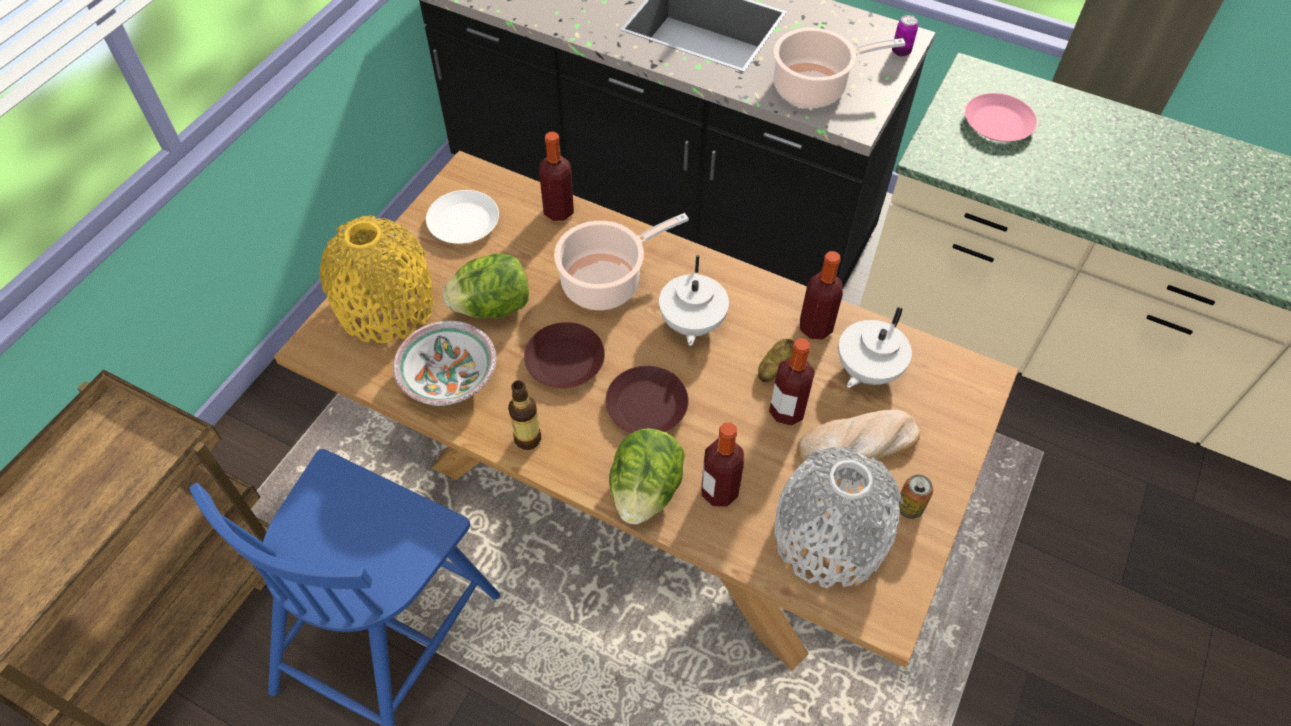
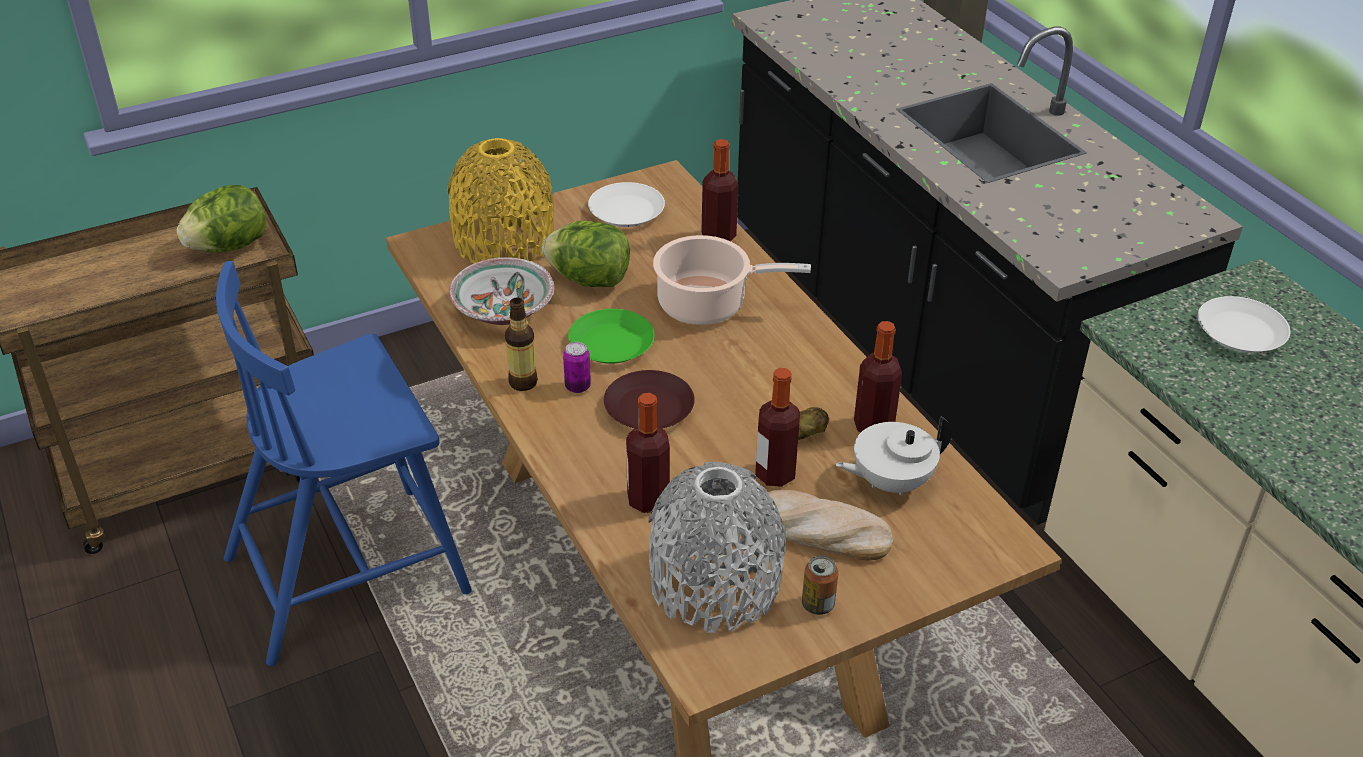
camera: 35 degrees right, 15 degrees down
(566, 360) = (612, 344): brown plate -> green plate
(645, 490) = (584, 466): lettuce -> lettuce (229, 246)
(691, 324) = (753, 369): white teapot -> none
(814, 88) = (1048, 221): cooking pot -> none
(901, 51) = (1181, 227): can -> can (577, 386)
(998, 124) = (1240, 333): pink plate -> white plate

